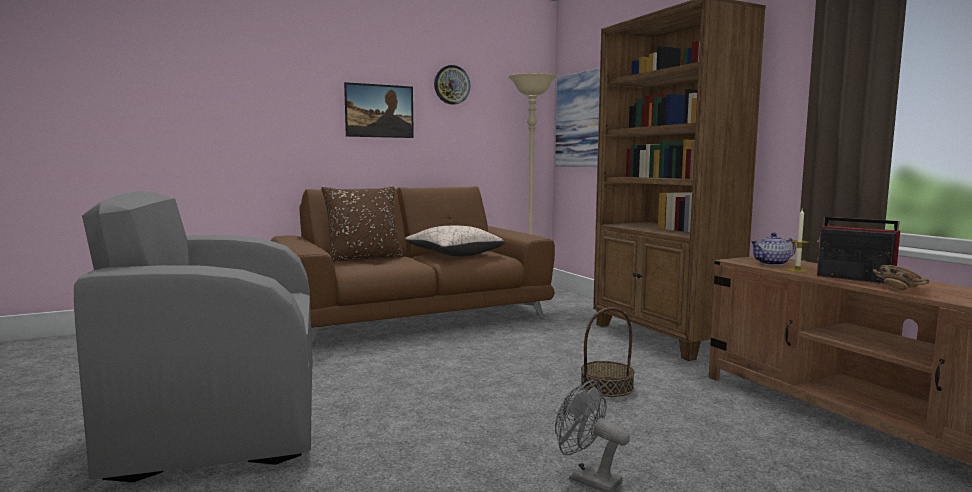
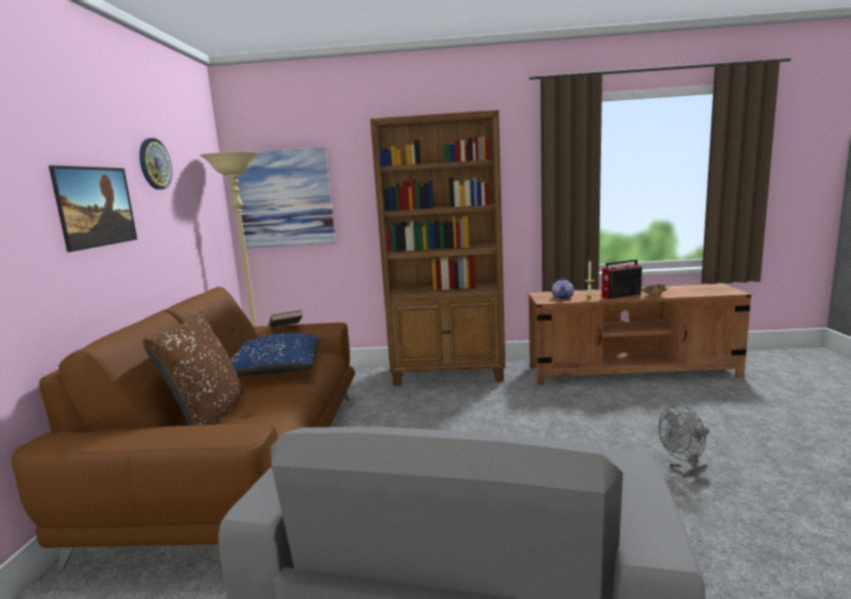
camera: 60 degrees left, 5 degrees up
(454, 255) = (276, 370): beige pillow -> blue pillow
(507, 232) = (286, 329): none -> brown book
(607, 387) = (532, 420): basket -> none

